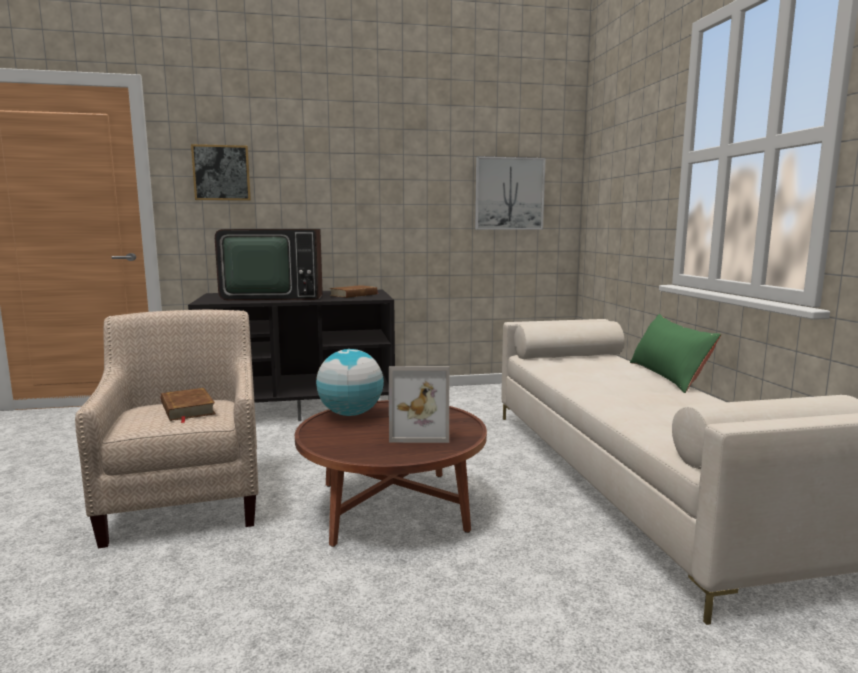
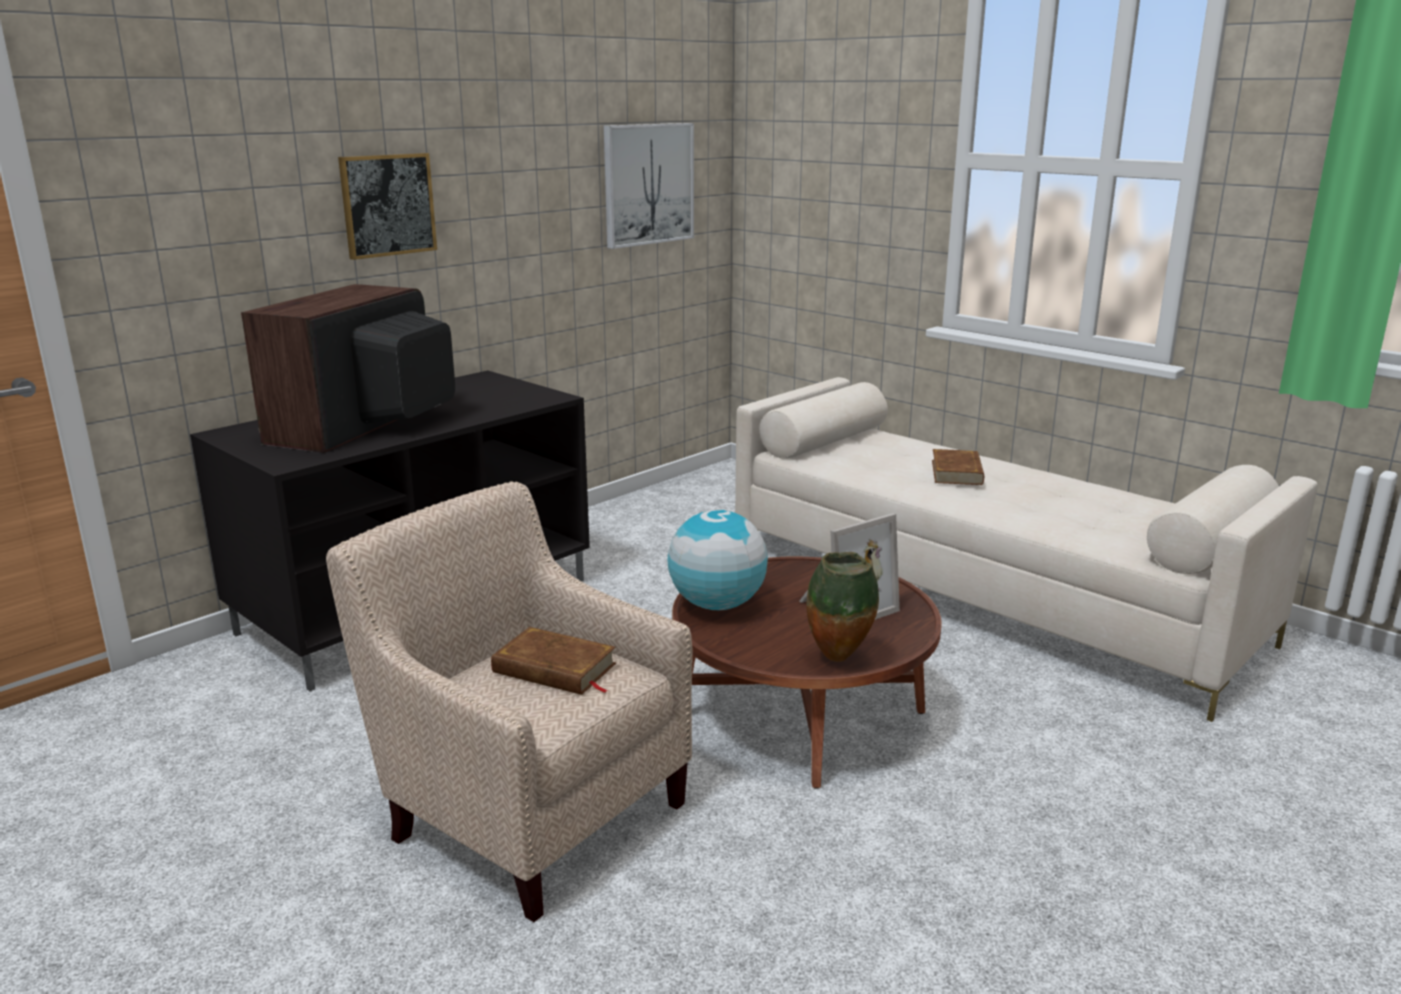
camera: 35 degrees left, 10 degrees up
(221, 173) = (192, 184): picture -> picture (388, 205)
(272, 296) = (363, 423): television -> television turned 150 degrees clockwise
(354, 295) = (488, 395): brown book -> brown book (957, 472)
(356, 453) = (840, 658): none -> vase
(668, 376) = (984, 454): green pillow -> none

